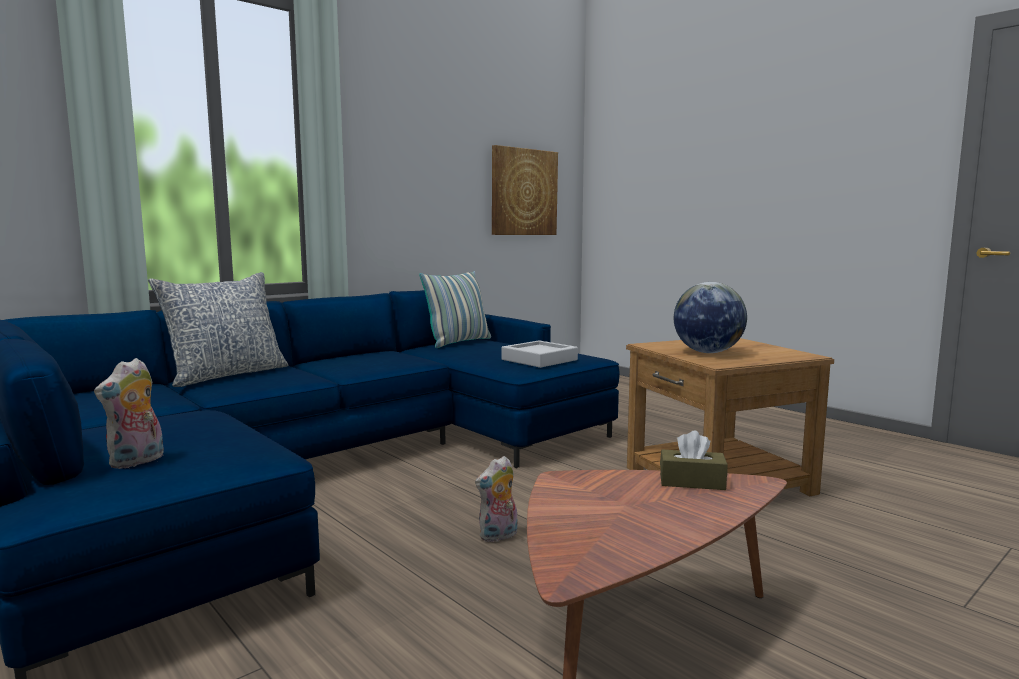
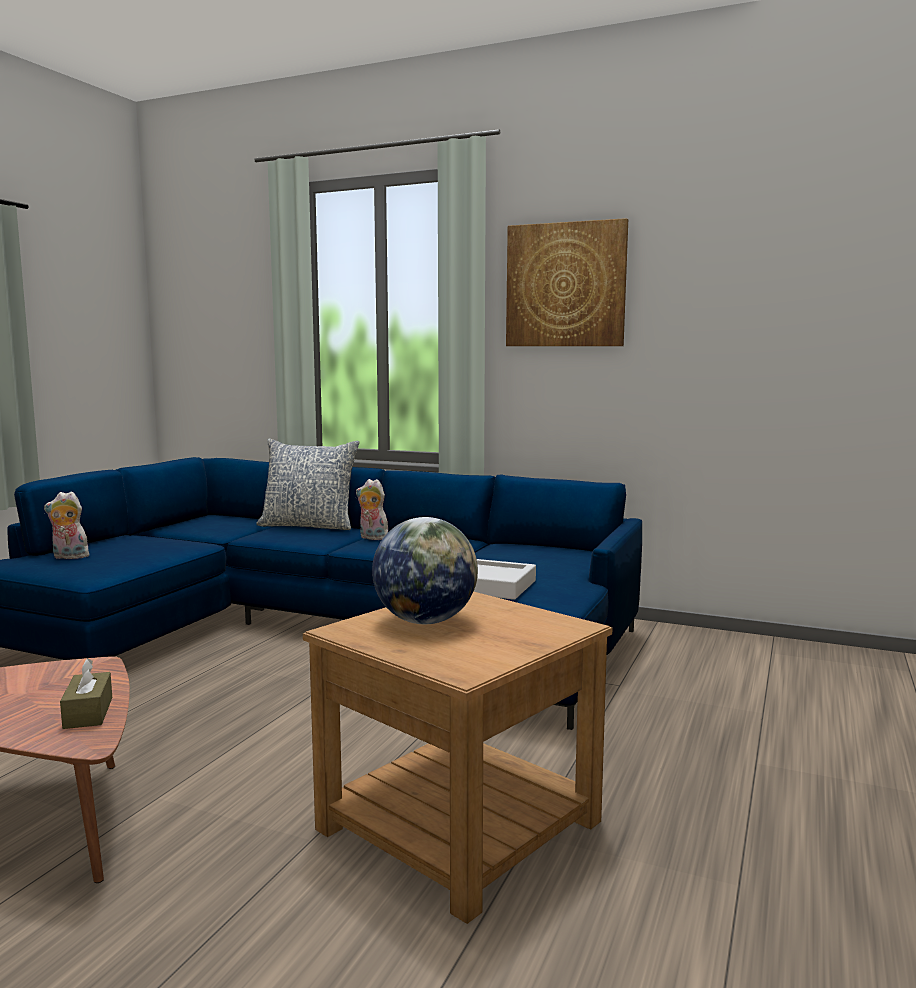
camera: 65 degrees right, 0 degrees up
(458, 342) = (549, 549): pillow -> none
(498, 536) = (212, 725): plush toy -> plush toy (372, 538)
(523, 192) = (789, 350): picture -> picture (565, 285)

